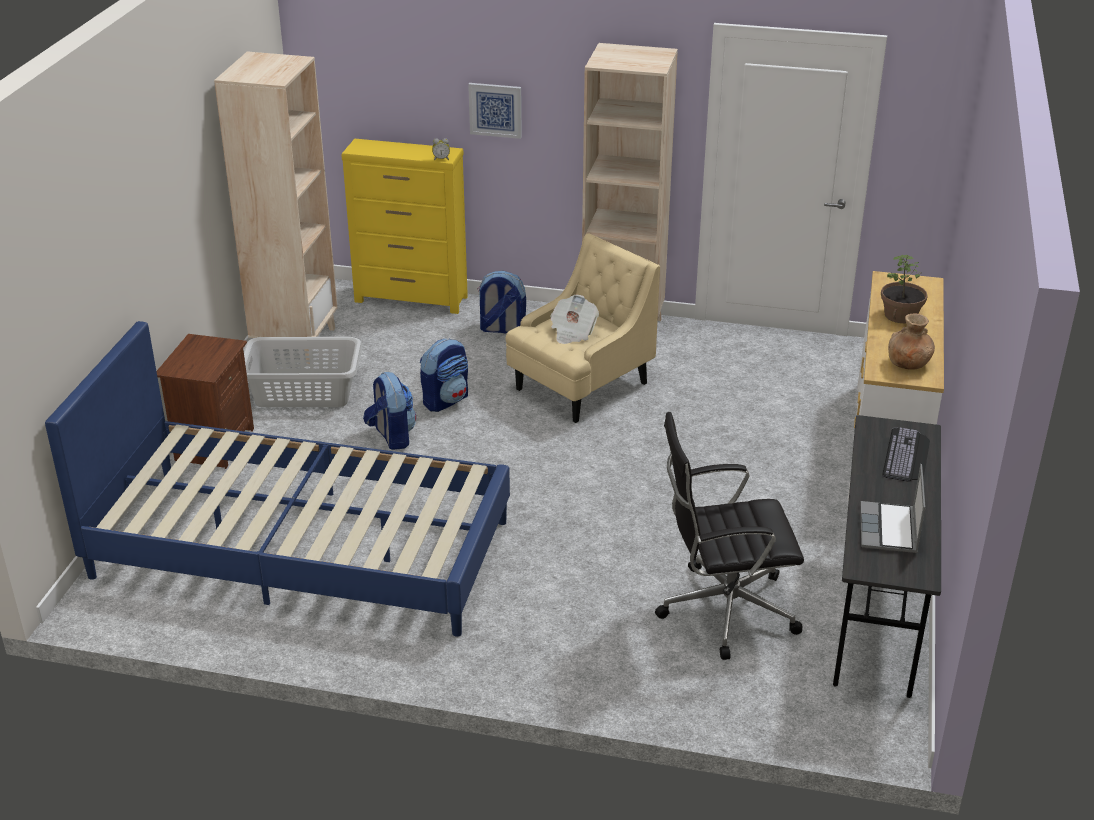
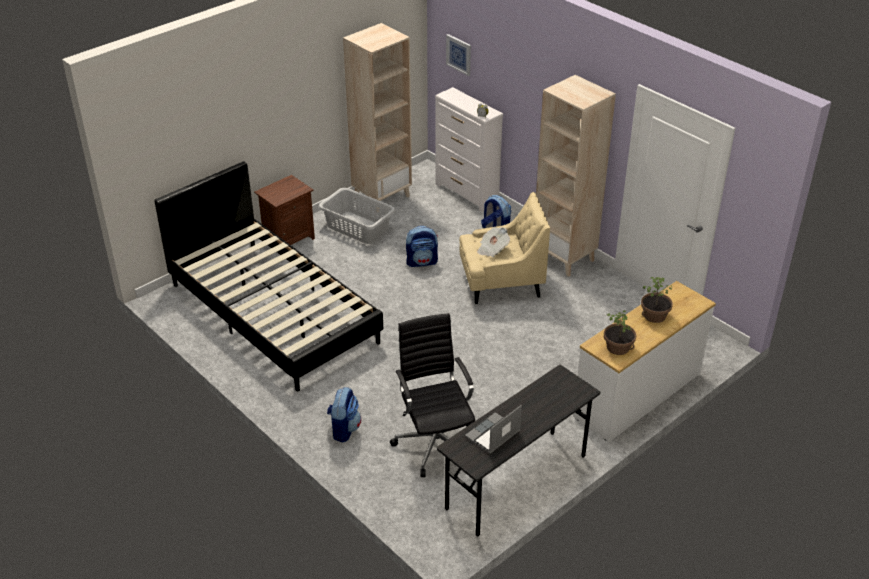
camera: 35 degrees right, 5 degrees up
(300, 548) = (273, 312): blue bed -> black bed
(391, 436) = (374, 271): backpack -> backpack (344, 429)
(412, 299) = (467, 194): yellow dresser -> white dresser
(495, 110) = (522, 96): picture -> picture (459, 54)
(723, 610) = (435, 442): black office chair -> black office chair turned 45 degrees clockwise
(907, 456) = (557, 400): keyboard -> none
(908, 364) = (618, 347): brown vase -> potted plant

